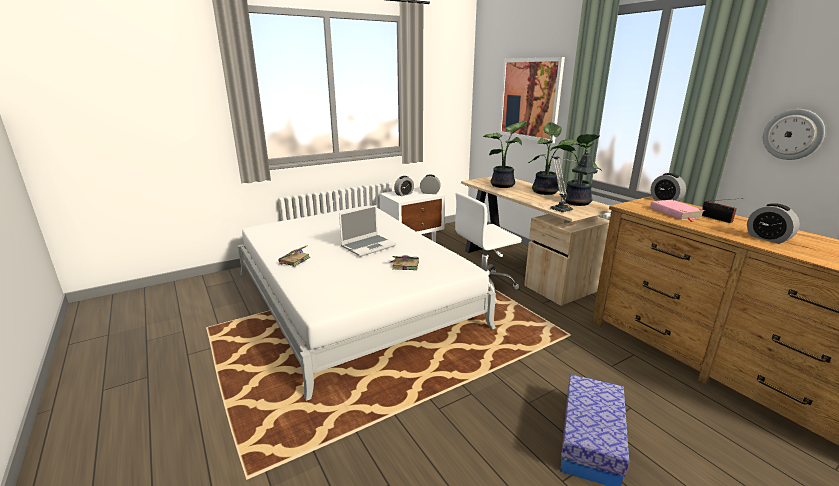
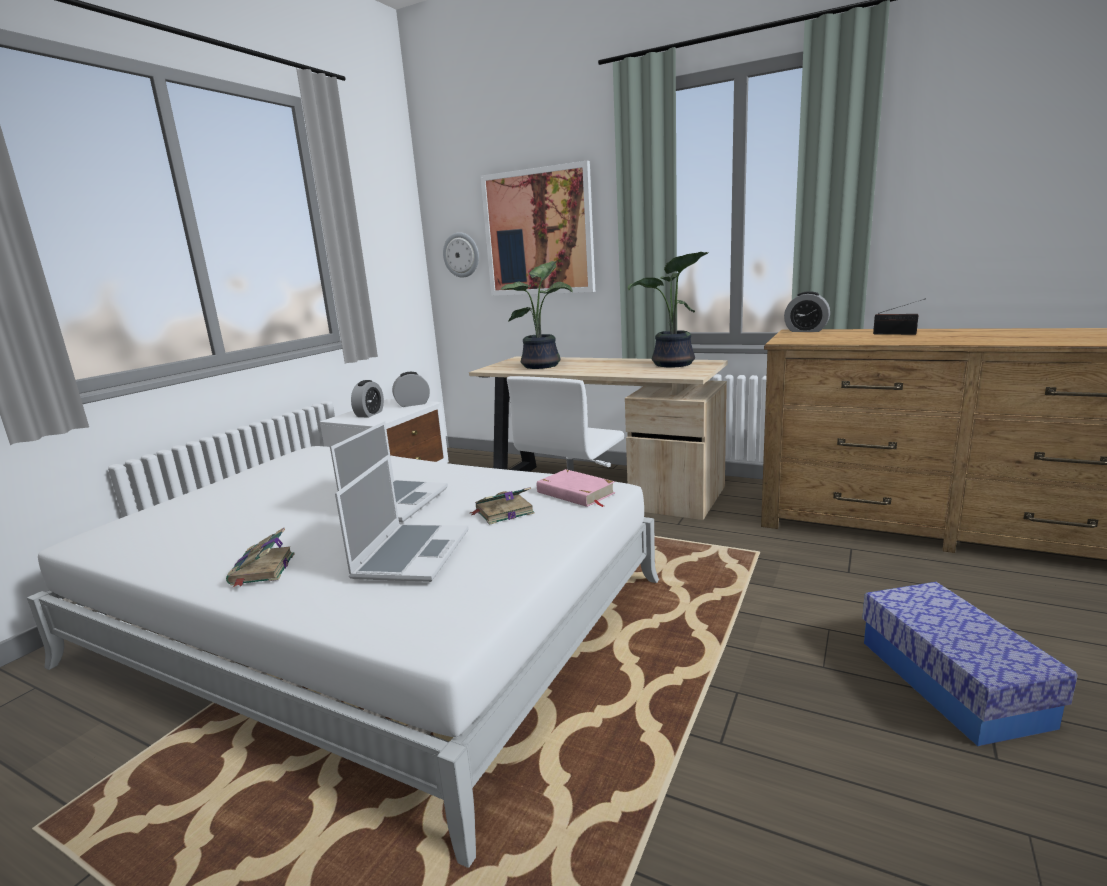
camera: 30 degrees left, 5 degrees down
(347, 272) = (411, 554): none -> laptop
(546, 191) = (612, 361): potted plant -> none
(565, 211) = (679, 374): table lamp -> none
(675, 213) = (846, 337): pink book -> pink book (575, 493)
(767, 238) = (981, 338): alarm clock -> none
(793, 134) = (934, 218): wall clock -> wall clock (461, 255)

